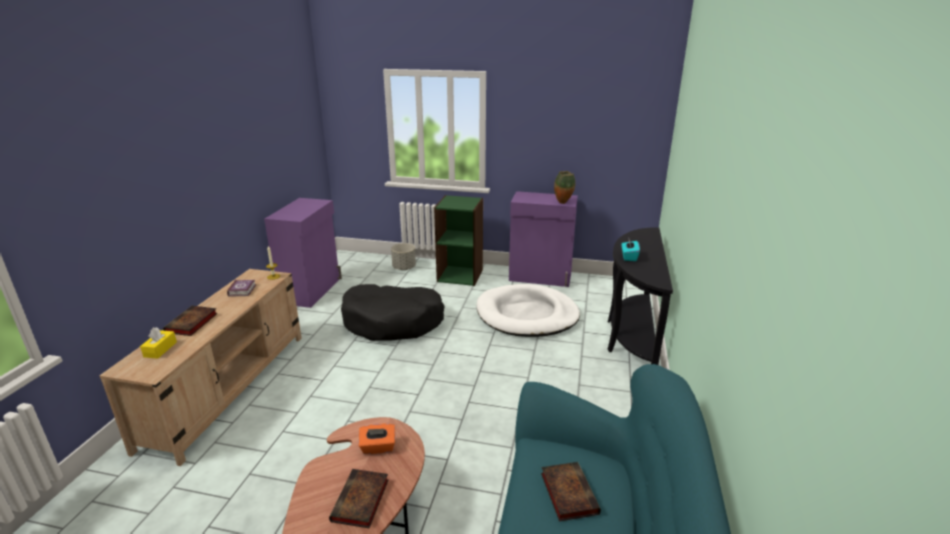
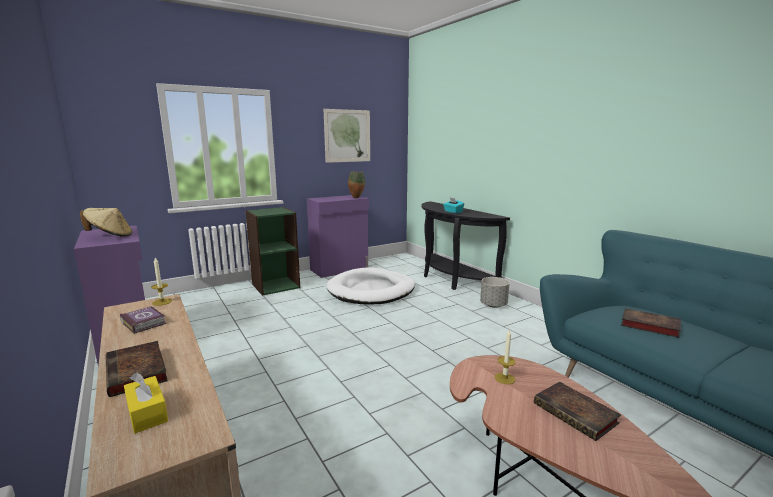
camera: 45 degrees left, 10 degrees down
(298, 210) = (110, 236): none -> beige hat
(378, 447) = (505, 378): orange tissue box -> candle
(393, 322) = (273, 332): black dog bed -> none
(404, 268) = (211, 296): grey planter -> grey planter (493, 305)
(577, 124) = (347, 136): none -> picture

